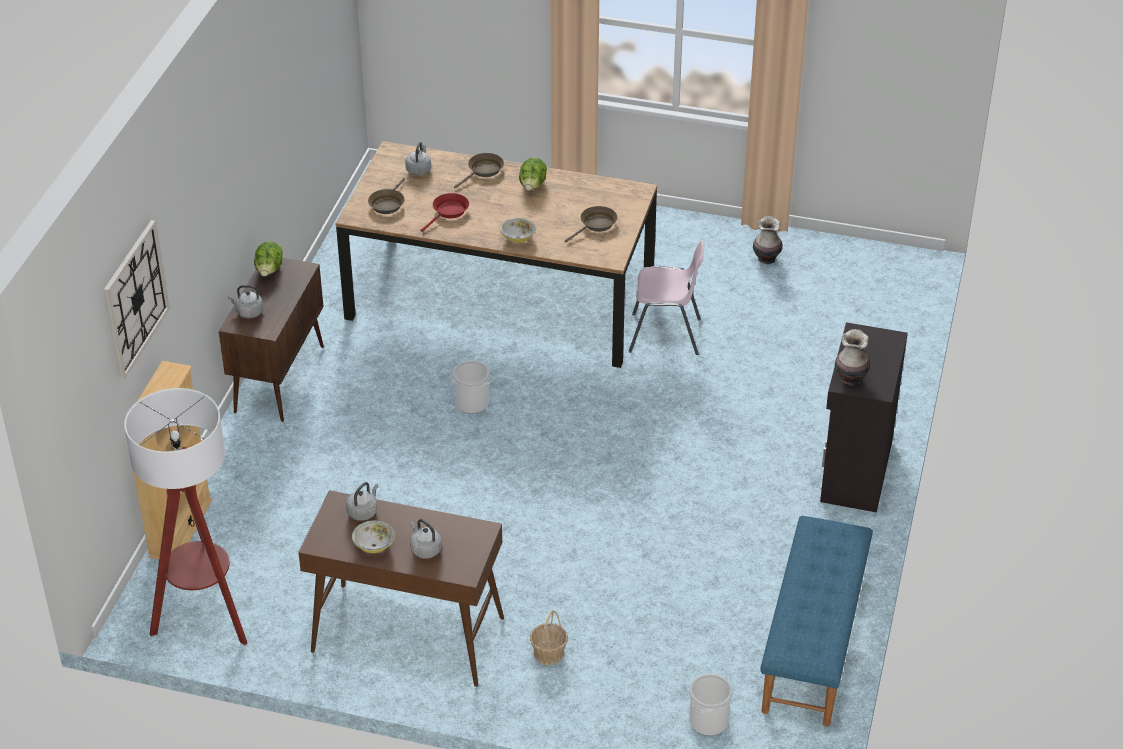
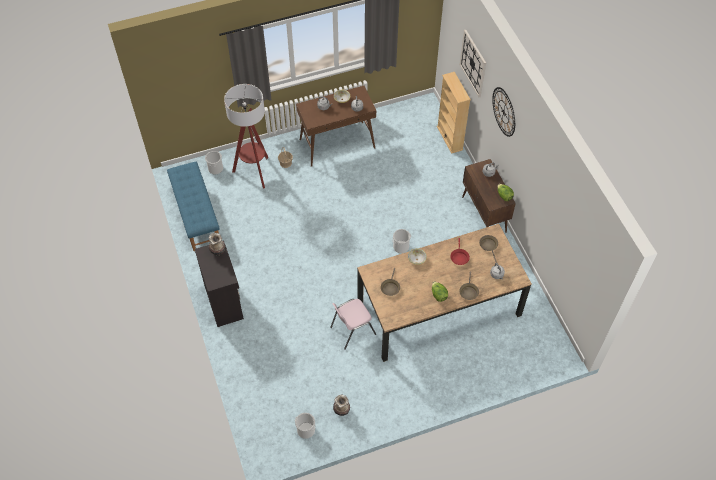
camera: 145 degrees right, 15 degrees up
(198, 196) = (503, 111): none -> wall clock
(205, 618) = (407, 114): floor lamp -> floor lamp (254, 172)
(838, 262) = (305, 430): none -> bucket

